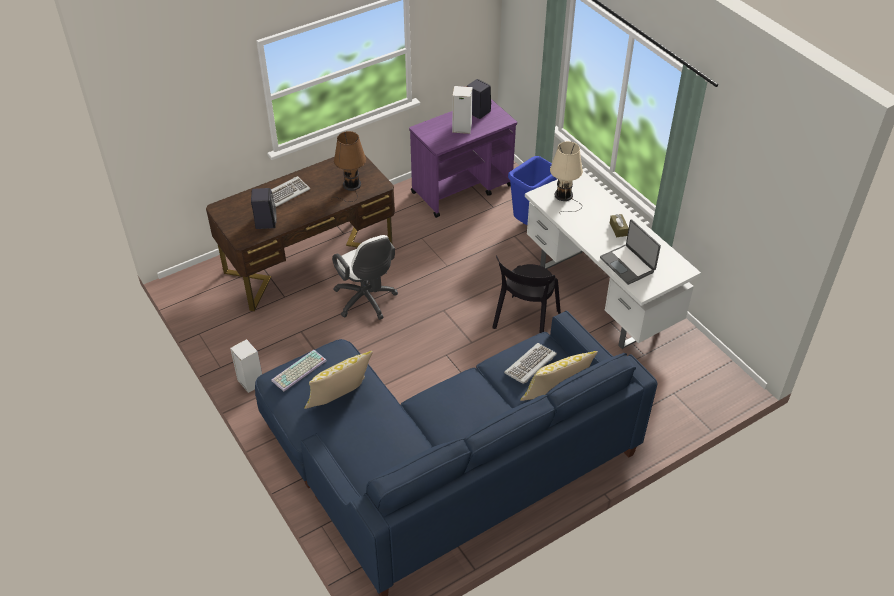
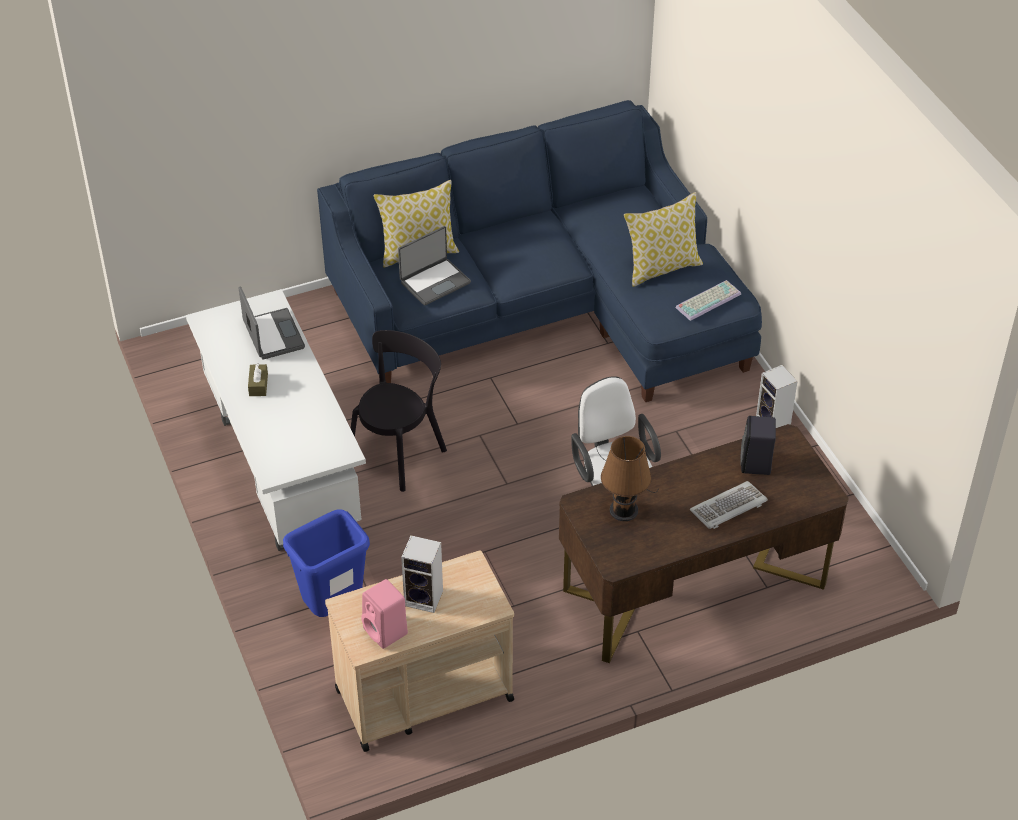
camera: 170 degrees left, 0 degrees up
(462, 189) = (423, 694): purple cart -> beige cart
(477, 112) = (386, 632): black speaker -> pink speaker
(530, 365) = (434, 282): keyboard -> laptop
(564, 196) = (309, 444): beige table lamp -> none

